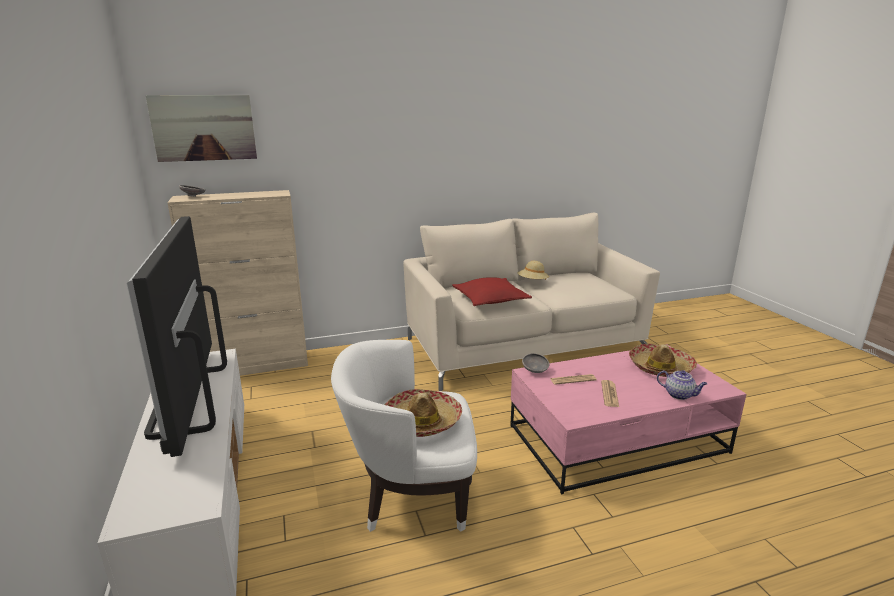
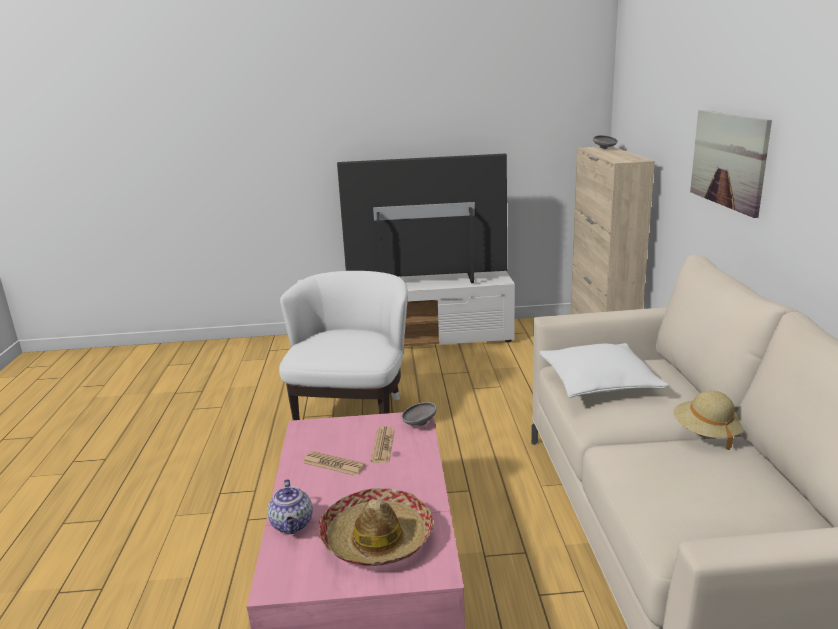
camera: 105 degrees right, 0 degrees up
(204, 128) = (634, 80): picture -> picture (728, 160)
(422, 421) = (335, 343): hat -> none
(490, 300) = (599, 382): red pillow -> white pillow
(679, 395) = (292, 525): teapot -> teapot turned 60 degrees counterclockwise

